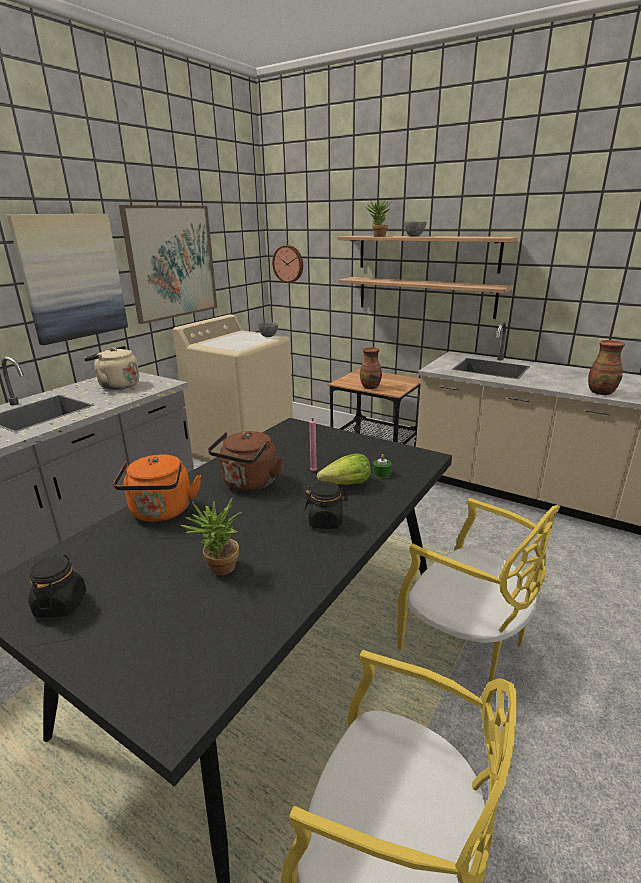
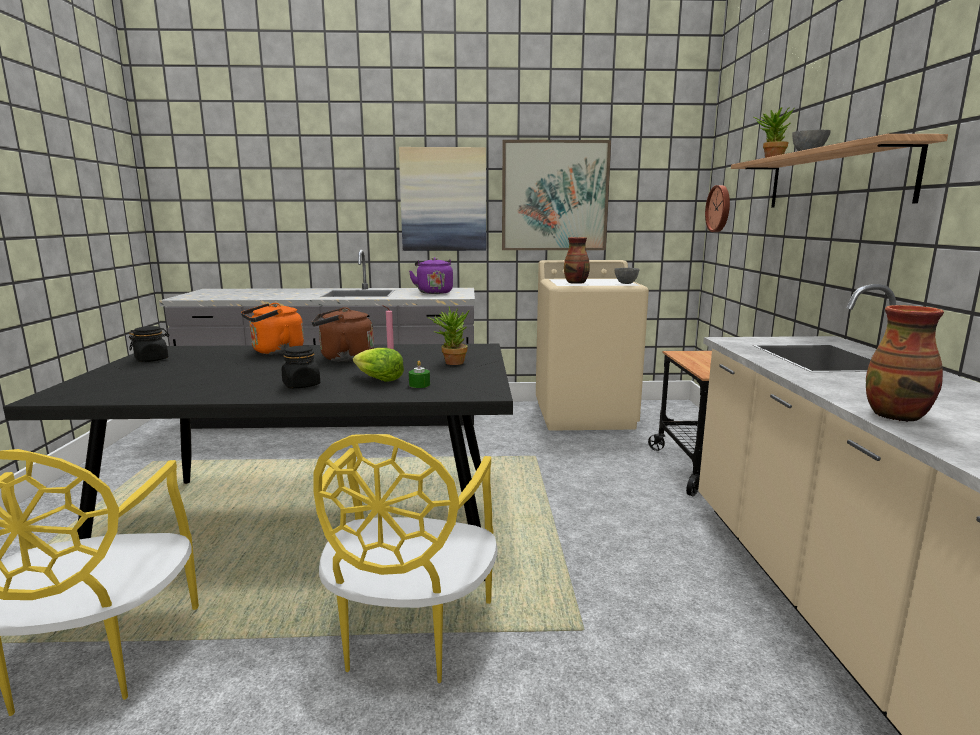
camera: 55 degrees right, 10 degrees down
(117, 385) = (434, 292): beige kettle -> purple kettle
(218, 570) = (206, 376): potted plant -> potted plant (450, 362)
(370, 387) = (699, 364): vase -> vase (576, 283)
(424, 296) = (826, 247): shelf -> none

